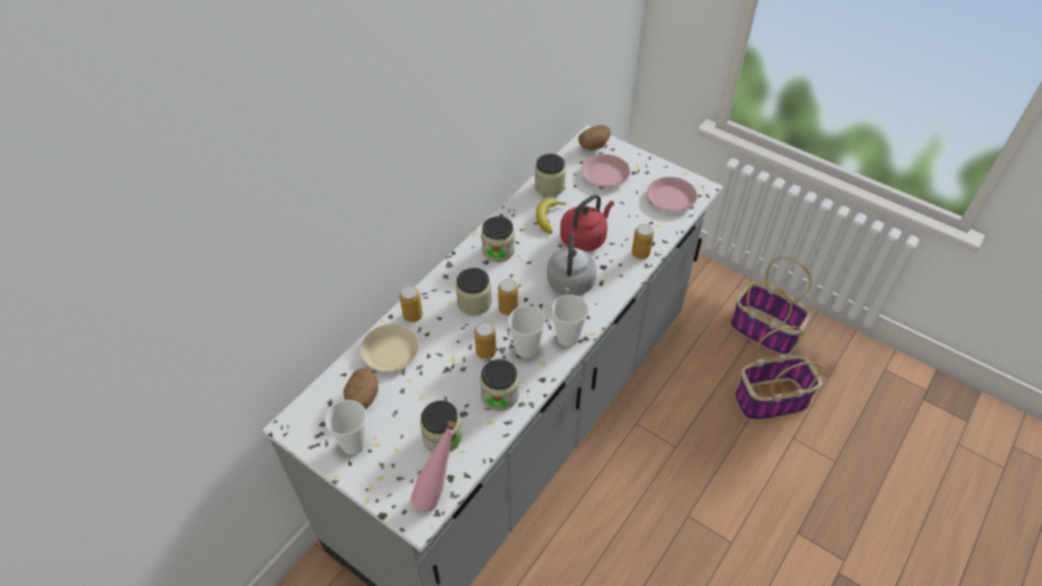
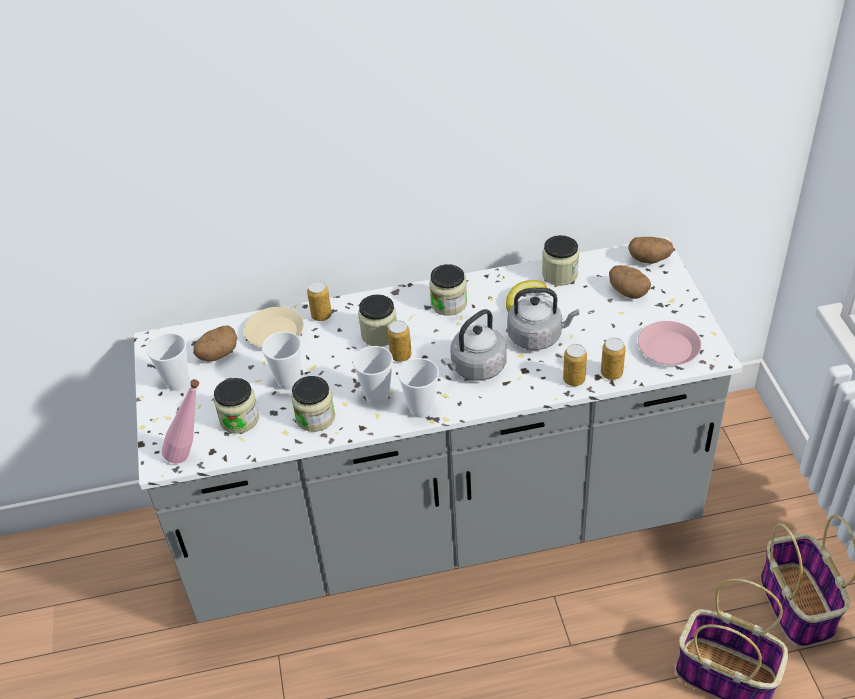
camera: 45 degrees right, 5 degrees down
(447, 382) = (288, 381): none -> cup
(486, 352) = (343, 378): can -> can (611, 373)
(585, 238) = (538, 336): red kettle -> grey kettle
(605, 175) = (628, 292): pink plate -> potato

